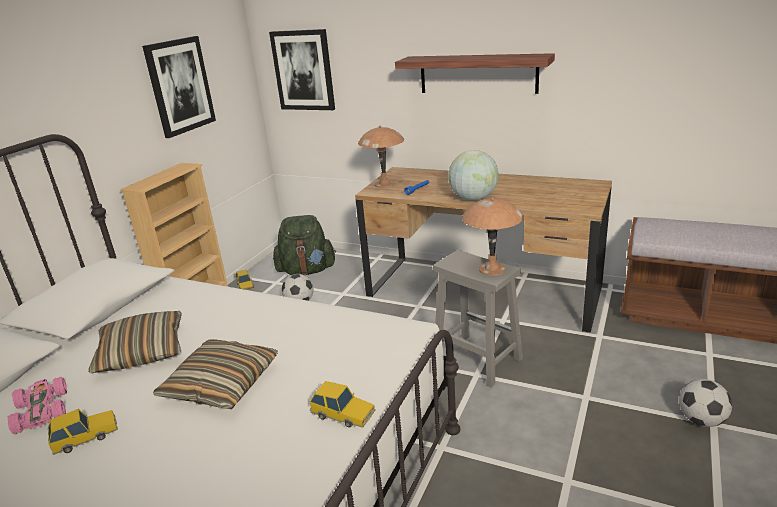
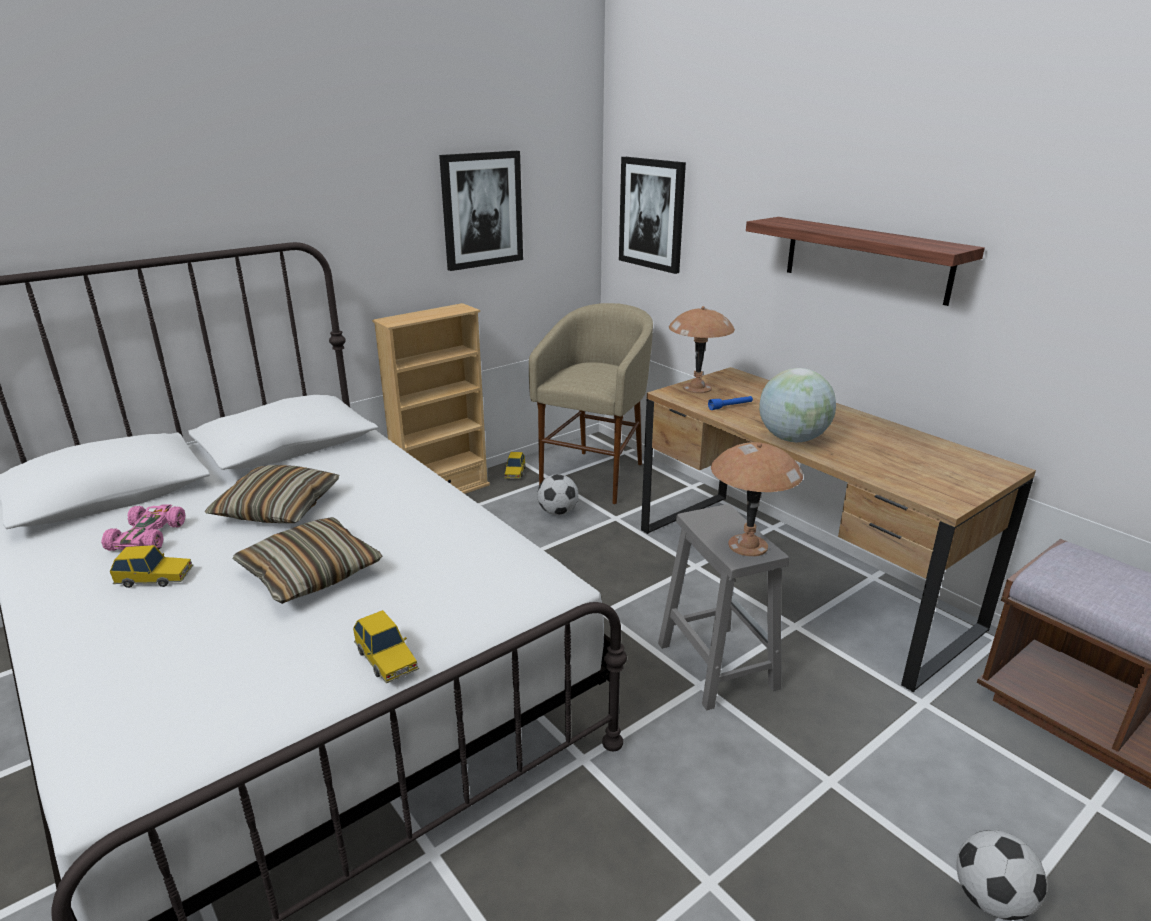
camera: 25 degrees right, 0 degrees up
(307, 271) = (595, 476): green backpack -> beige stool

